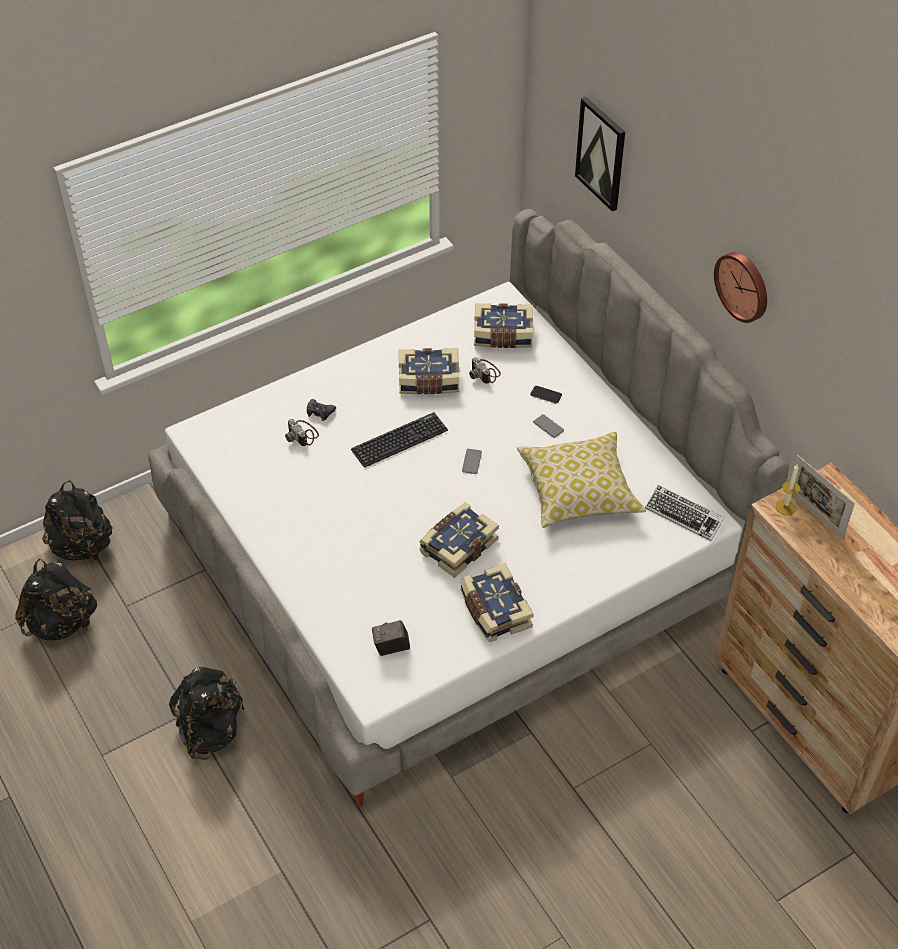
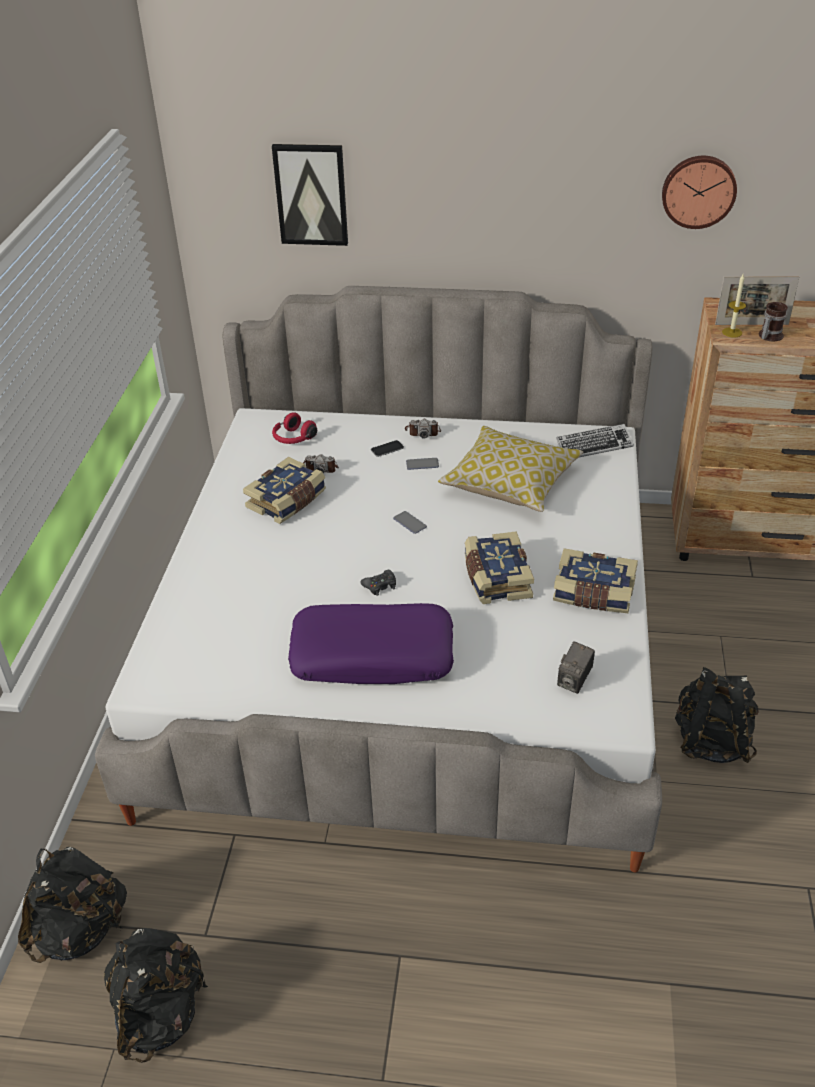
camera: 50 degrees left, 10 degrees down
(211, 730) = (441, 946): black backpack -> black backpack (710, 741)
(302, 434) = (247, 609): camera -> camera (423, 431)
(319, 526) = (373, 655): none -> purple pillow
(320, 412) = (234, 584): black game controller -> black game controller (380, 586)
(399, 440) = (332, 552): keyboard -> none
(503, 335) = (293, 438): book -> red headphones
(743, 286) = (546, 202): wall clock -> wall clock (698, 191)
(805, 533) = (768, 336): none -> mug

